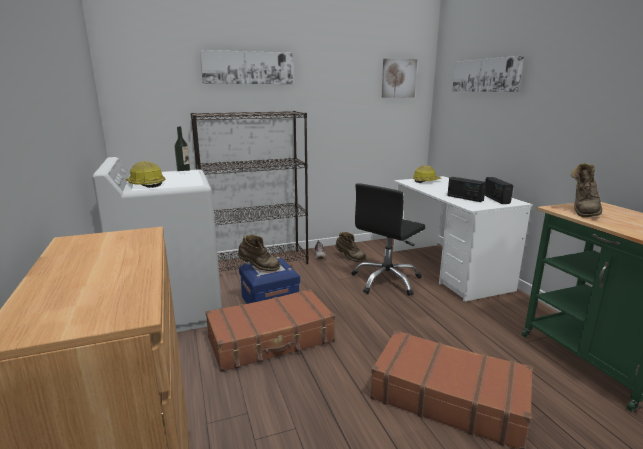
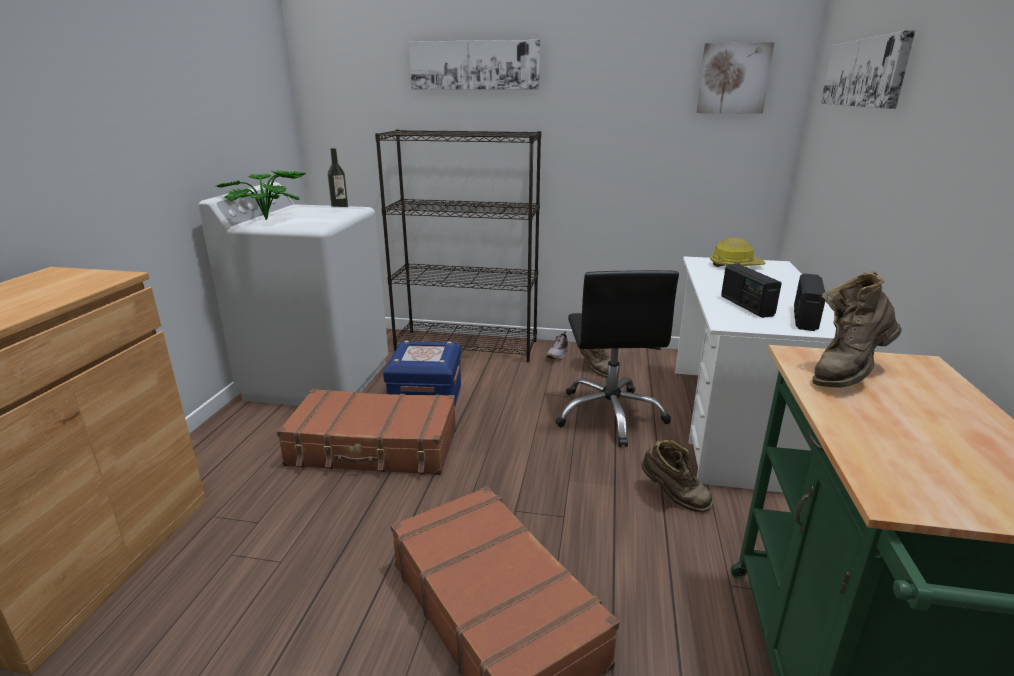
camera: 30 degrees right, 5 degrees up
(145, 184) = (270, 220): hard hat -> potted plant
(259, 268) = (410, 351): brown boot -> brown boot (673, 497)
(386, 281) = (610, 415): black office chair -> black office chair turned 75 degrees counterclockwise

